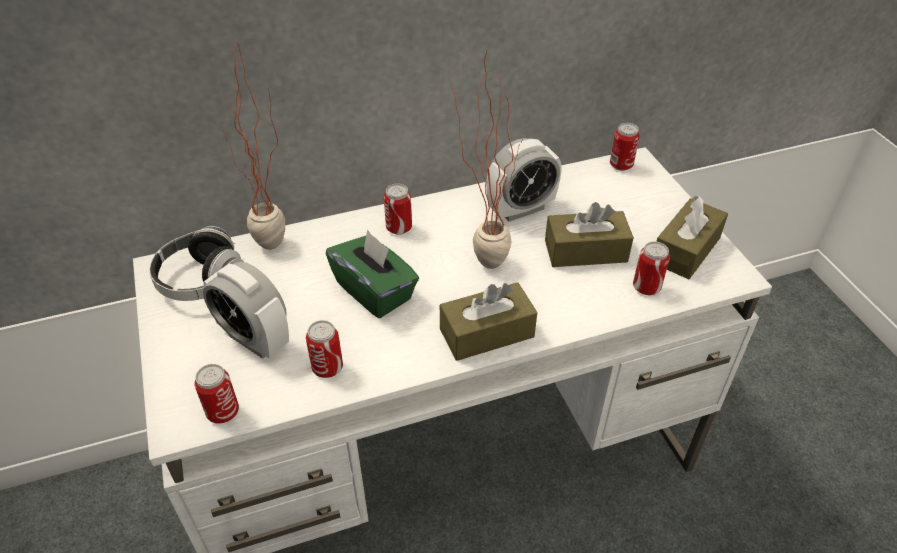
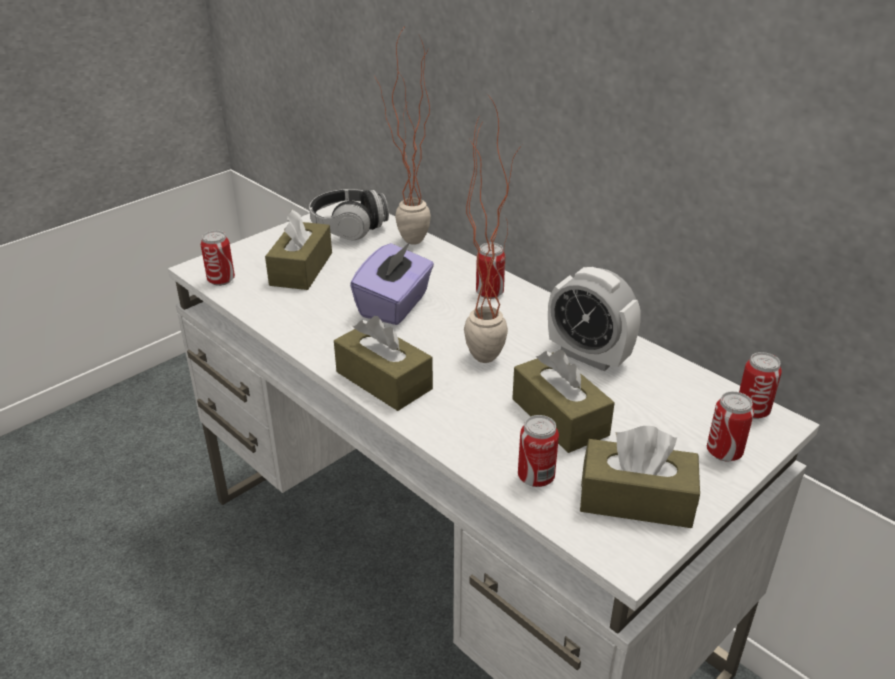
camera: 65 degrees right, 10 degrees down
(254, 339) = (301, 269): alarm clock -> brown tissue box
(327, 368) = (290, 310): can -> can (724, 452)
(375, 291) = (395, 305): green tissue box -> purple tissue box

